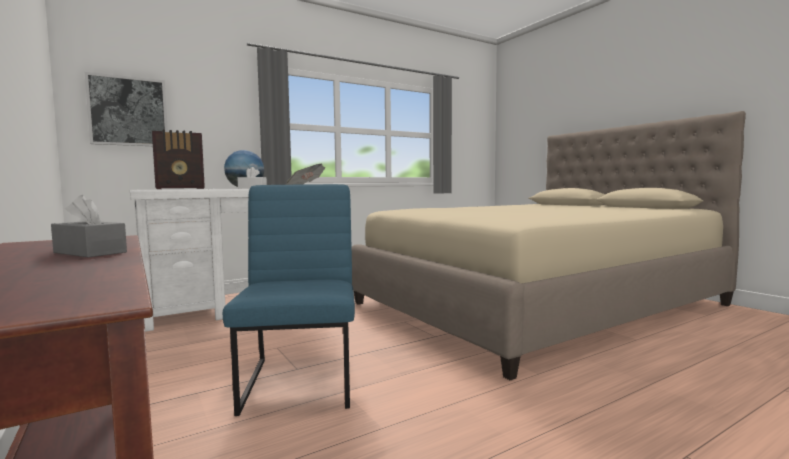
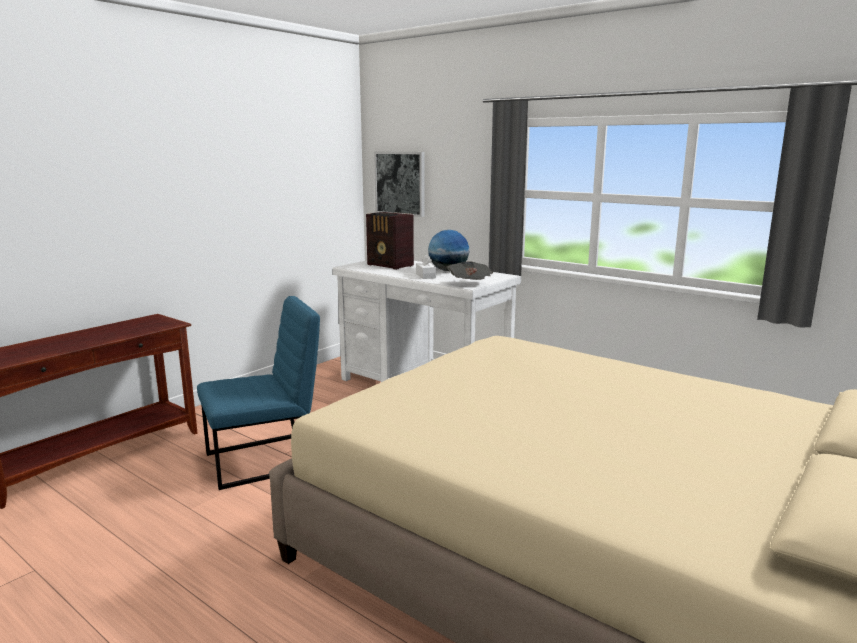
camera: 70 degrees right, 10 degrees up
(90, 252) = (105, 337): grey tissue box -> none

